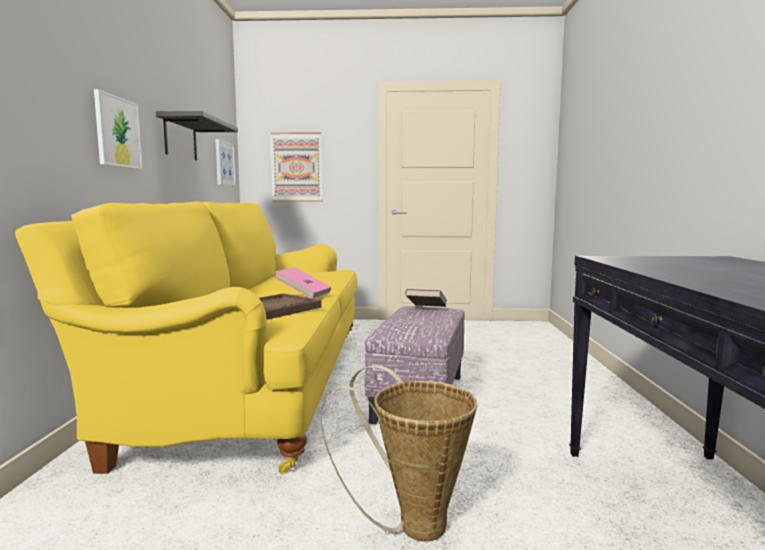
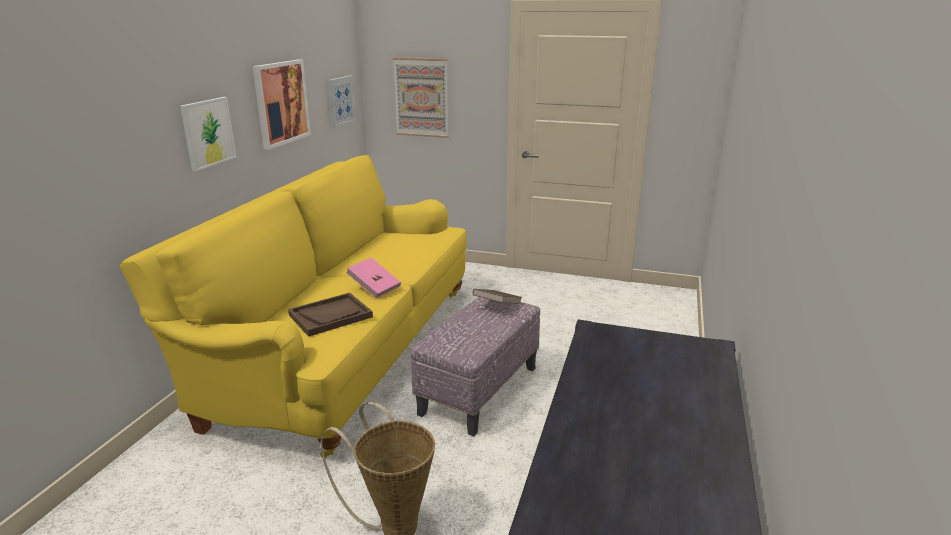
camera: 15 degrees right, 15 degrees up
(180, 139) = (281, 103): shelf -> picture

